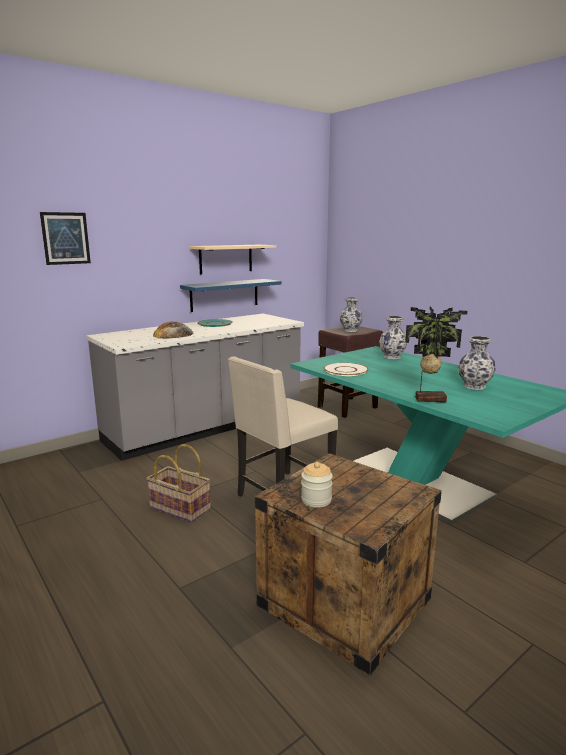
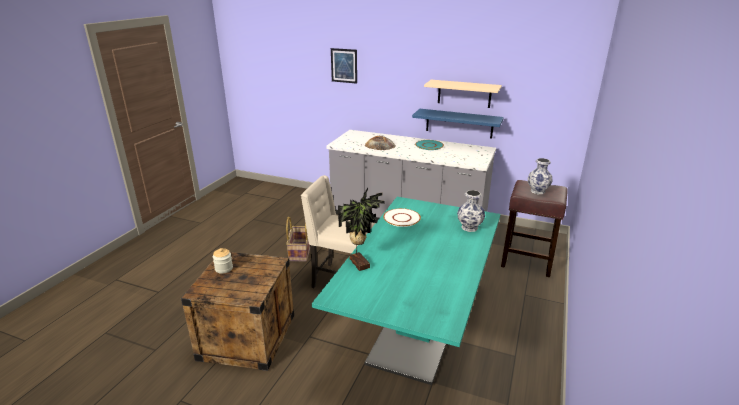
camera: 60 degrees right, 10 degrees up
(475, 386) = (418, 278): vase -> none

